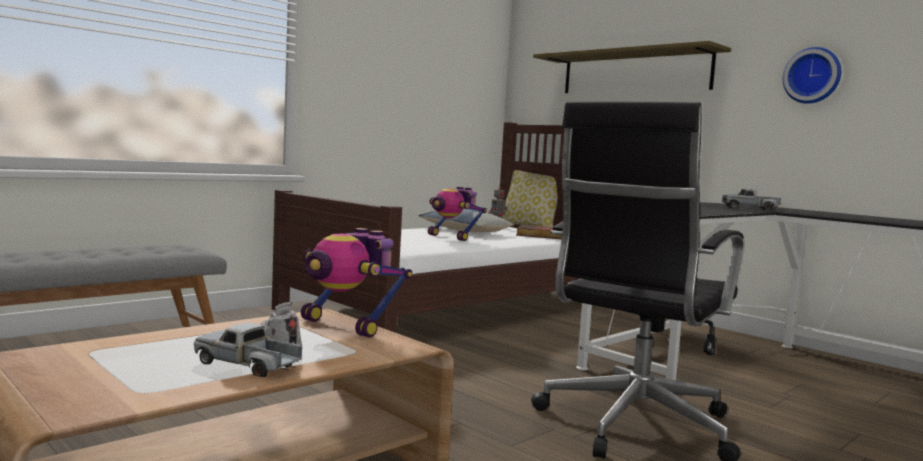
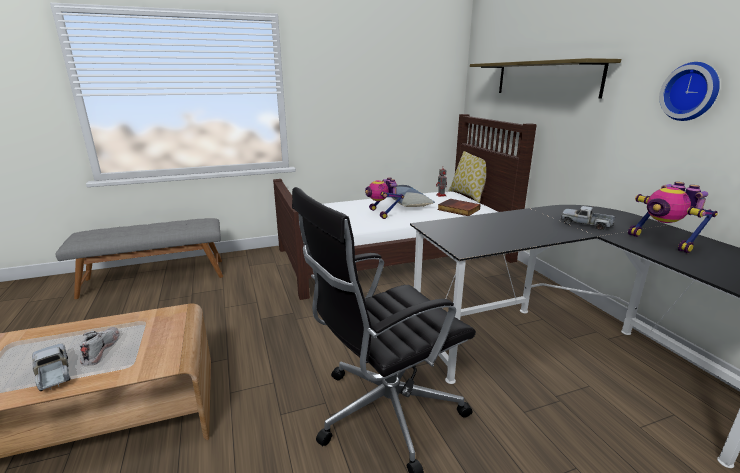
camera: 25 degrees right, 15 degrees up
(347, 326) = (170, 329): toy robot -> toy robot (662, 242)

